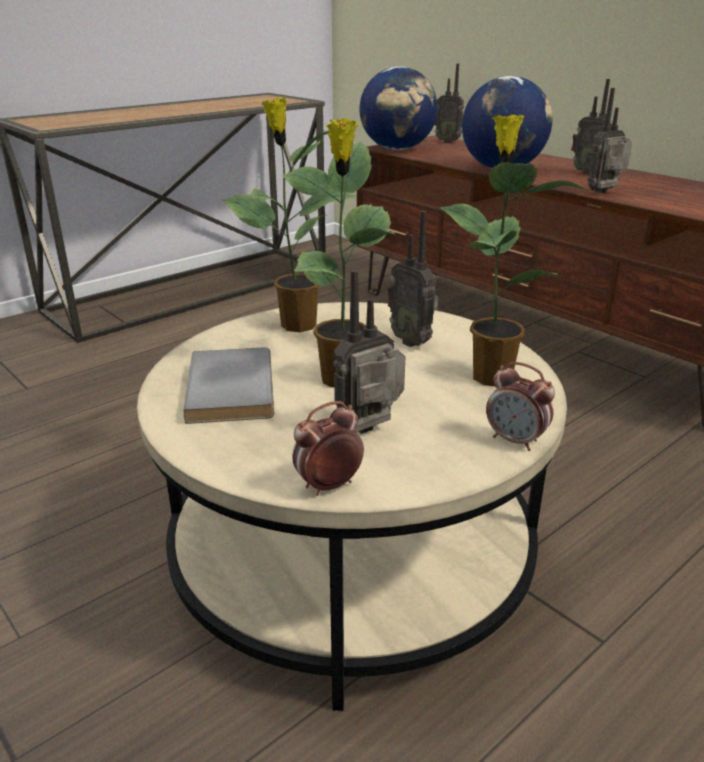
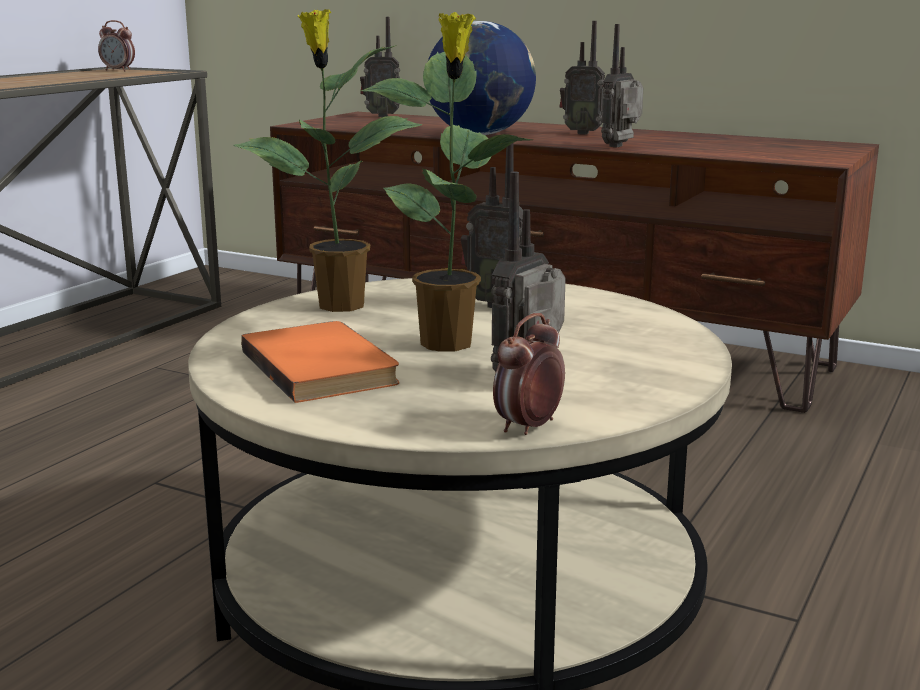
camera: 20 degrees left, 10 degrees down
(235, 389) = (324, 367): grey book -> orange book
(397, 149) = (326, 124): globe -> none
(490, 375) = (614, 322): potted plant -> none
(515, 441) = (692, 367): alarm clock -> alarm clock (118, 70)

